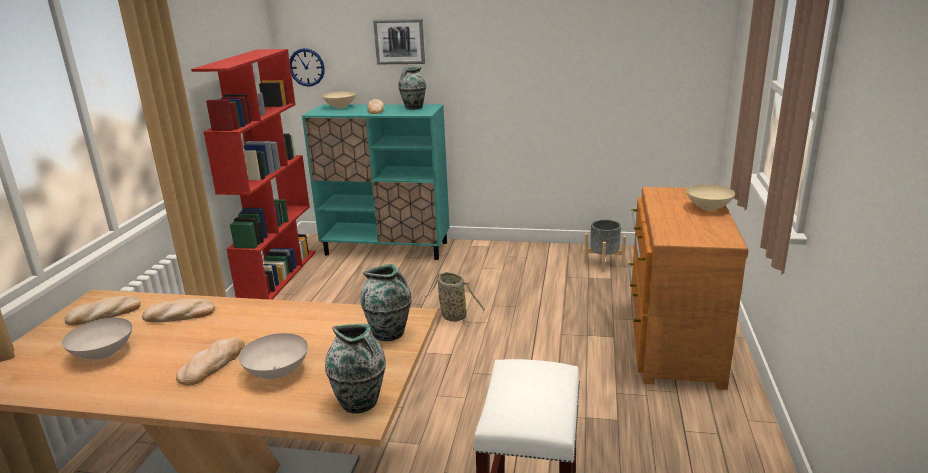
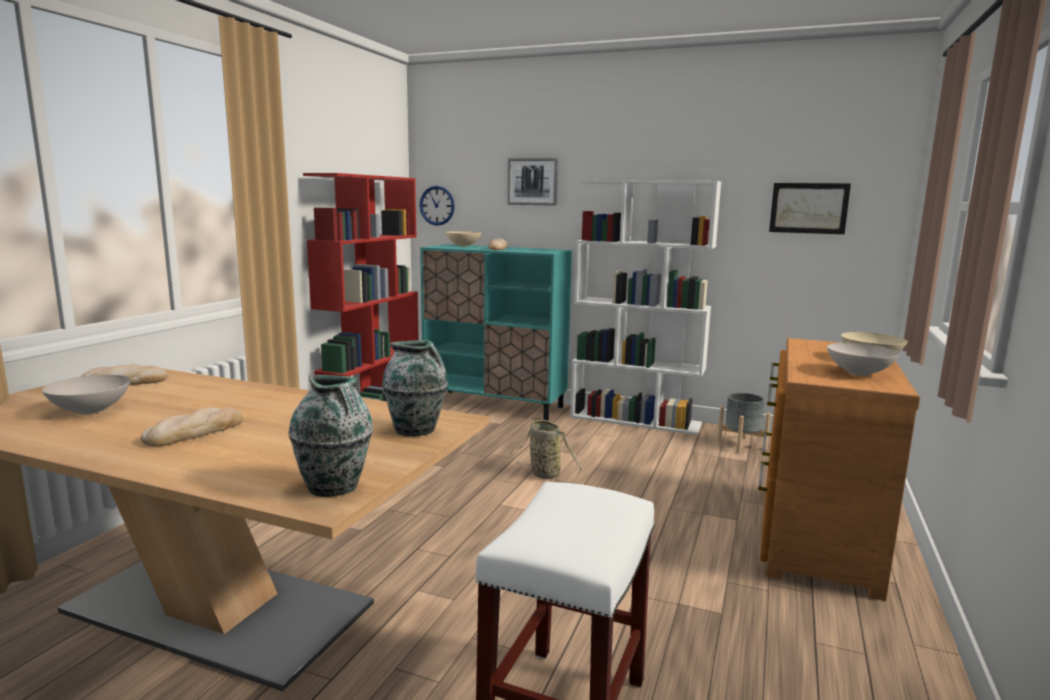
camera: 10 degrees right, 10 degrees down
(179, 315) = (198, 390): bread -> none
(278, 372) = (260, 448): white bowl -> white bowl (860, 373)
(413, 107) = (538, 249): vase -> none
(513, 249) = (636, 420): none -> white bookcase
(647, 58) = (808, 208): none -> picture

